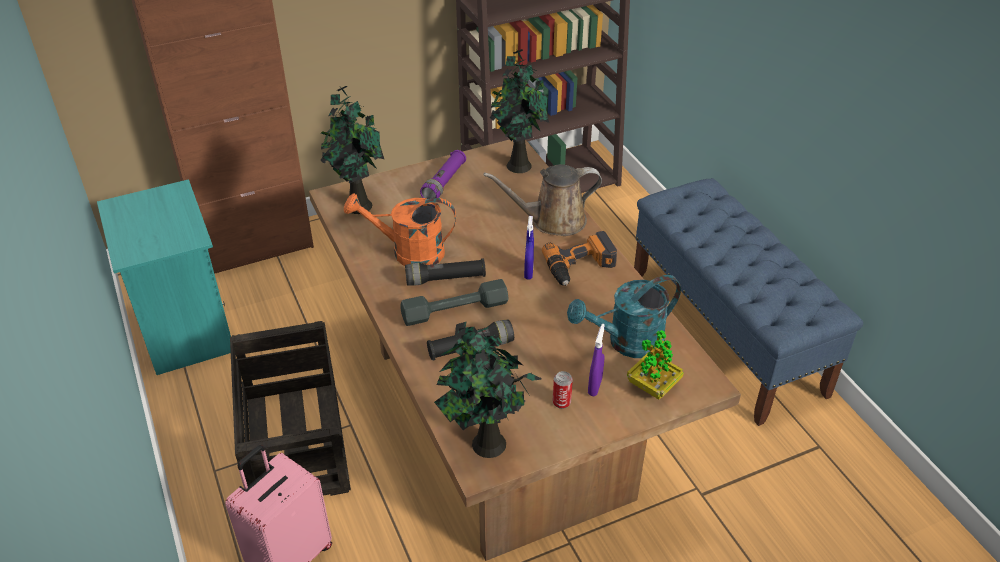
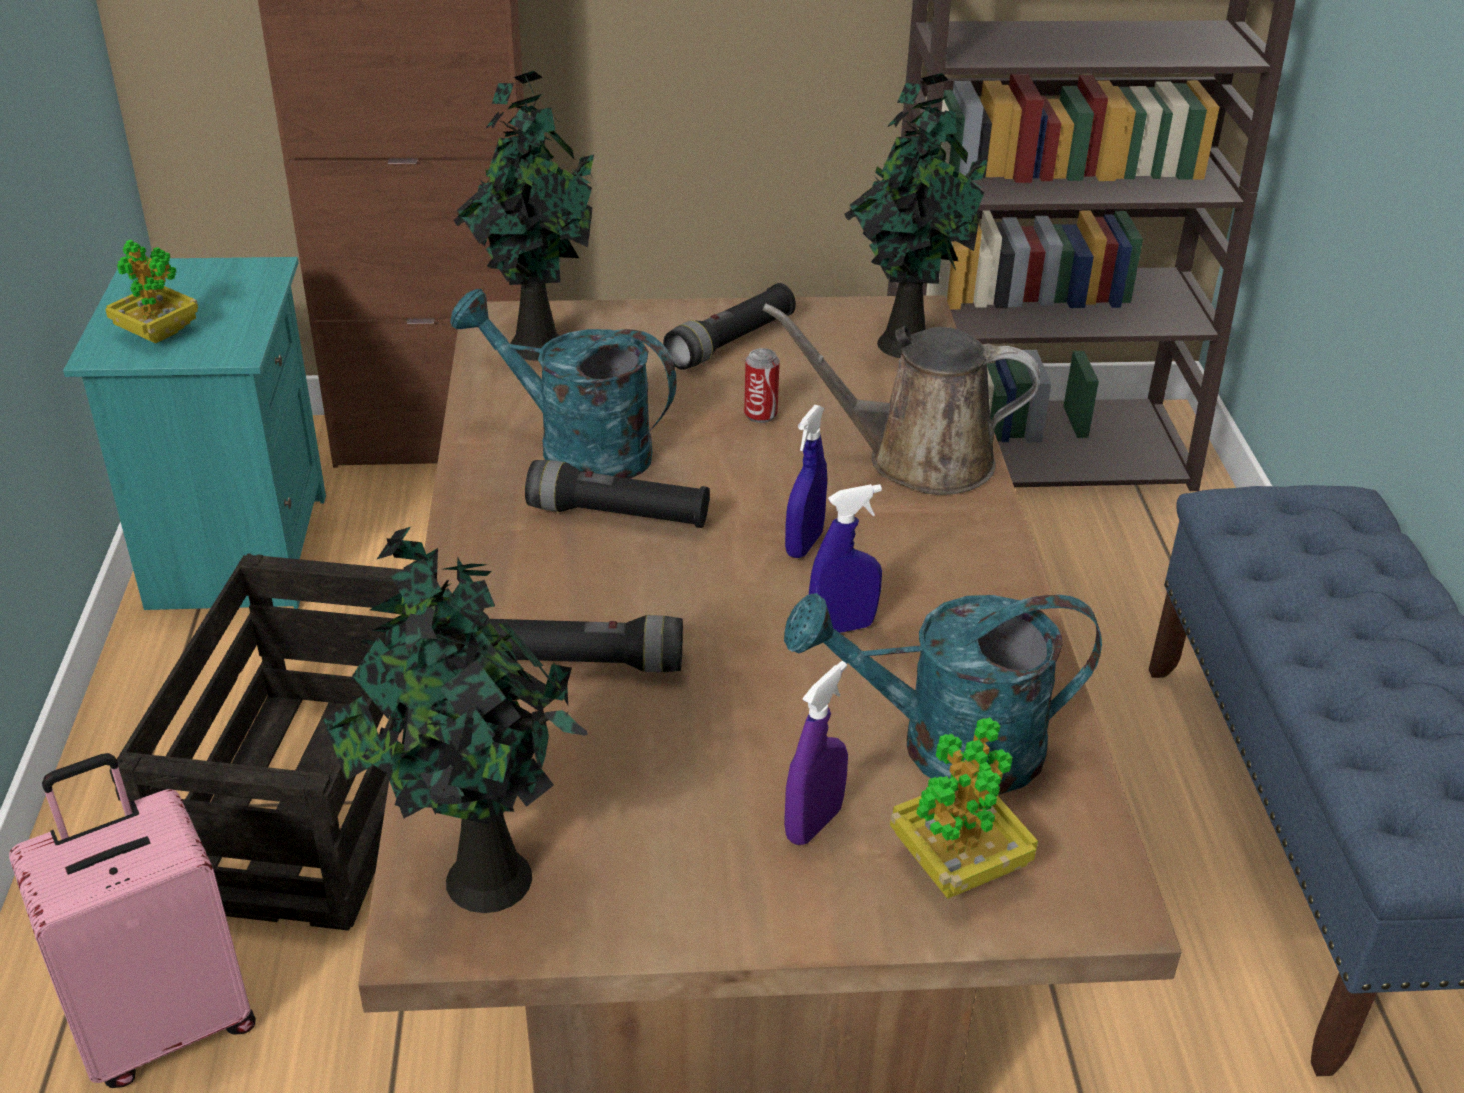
camera: 20 degrees right, 5 degrees down
(147, 239) = (157, 333): none -> potted plant
(408, 252) = (576, 448): orange watering can -> turquoise watering can
(444, 183) = (731, 343): purple flashlight -> black flashlight
(455, 310) = (598, 578): grey dumbbell -> none
(561, 402) = (713, 837): can -> can (760, 415)
(563, 304) = (842, 627): none -> blue spray bottle
(581, 266) = (928, 561): power drill -> none

